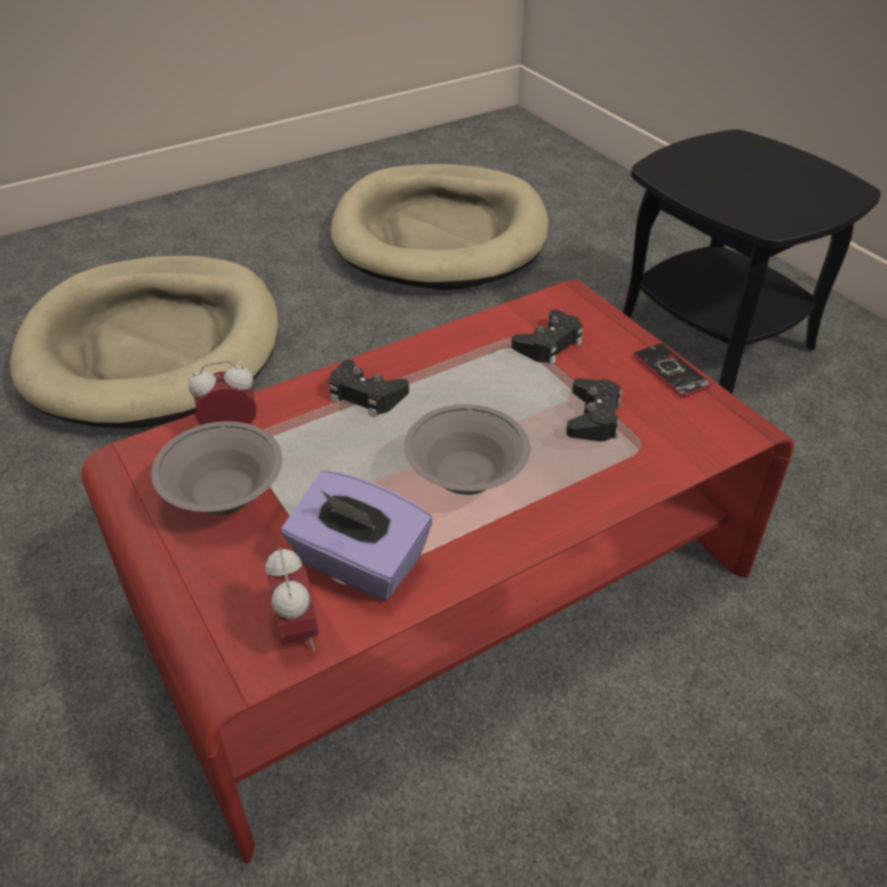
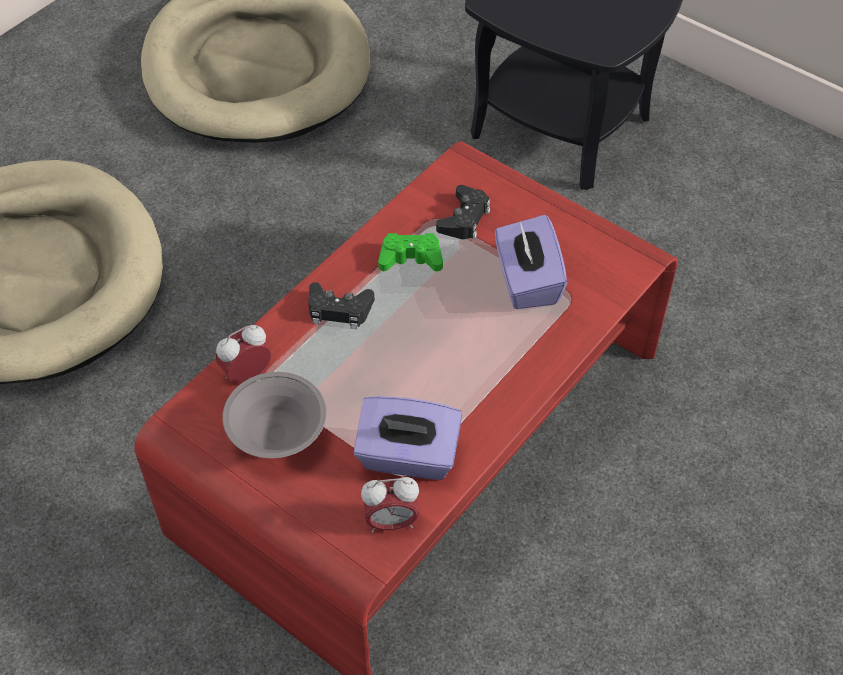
camera: 20 degrees left, 10 degrees up
(297, 632) = (391, 522): alarm clock -> alarm clock turned 120 degrees clockwise
(466, 479) = (453, 364): grey bowl -> none
(470, 366) = (410, 258): none -> green game controller
(593, 418) = (526, 281): black game controller -> purple tissue box
(671, 371) = (569, 220): phone -> none

